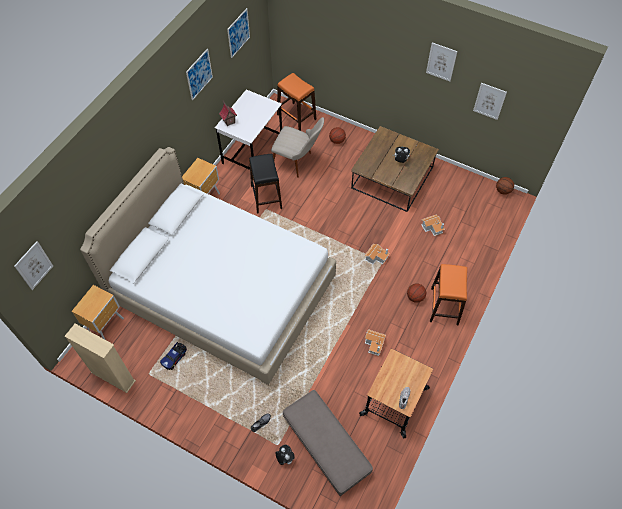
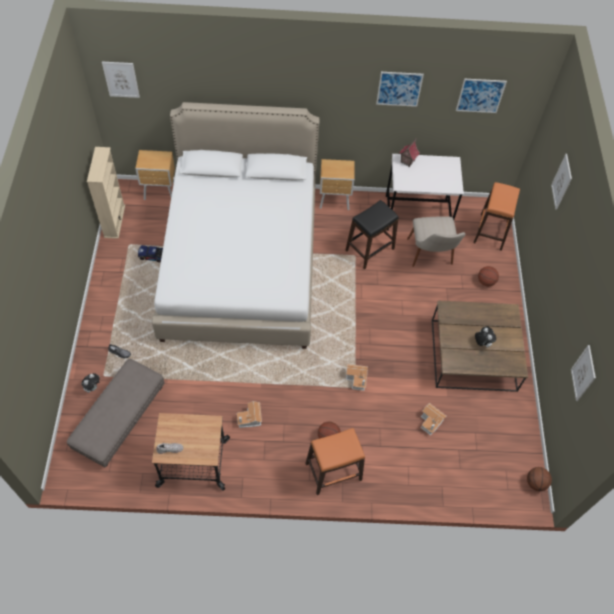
camera: 60 degrees right, 0 degrees up
(441, 61) = (583, 288): picture -> picture (561, 182)

